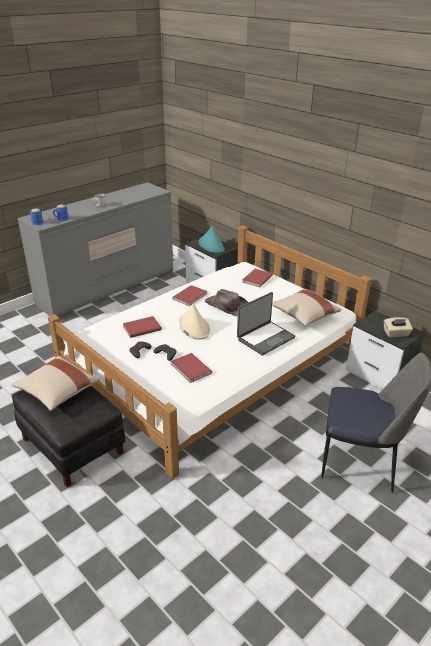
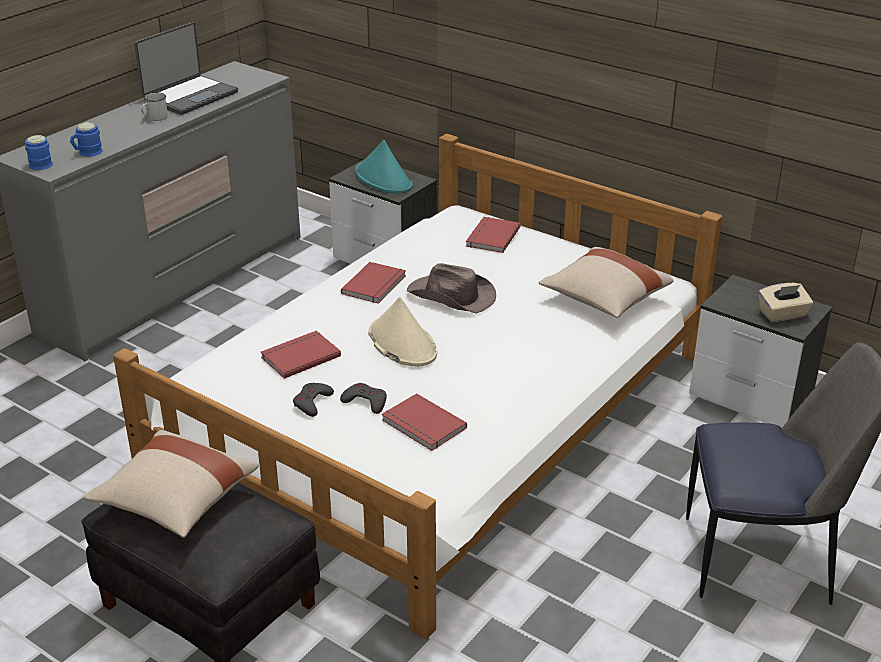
camera: 10 degrees left, 0 degrees up
(265, 338) = (545, 350): laptop -> laptop (189, 96)

